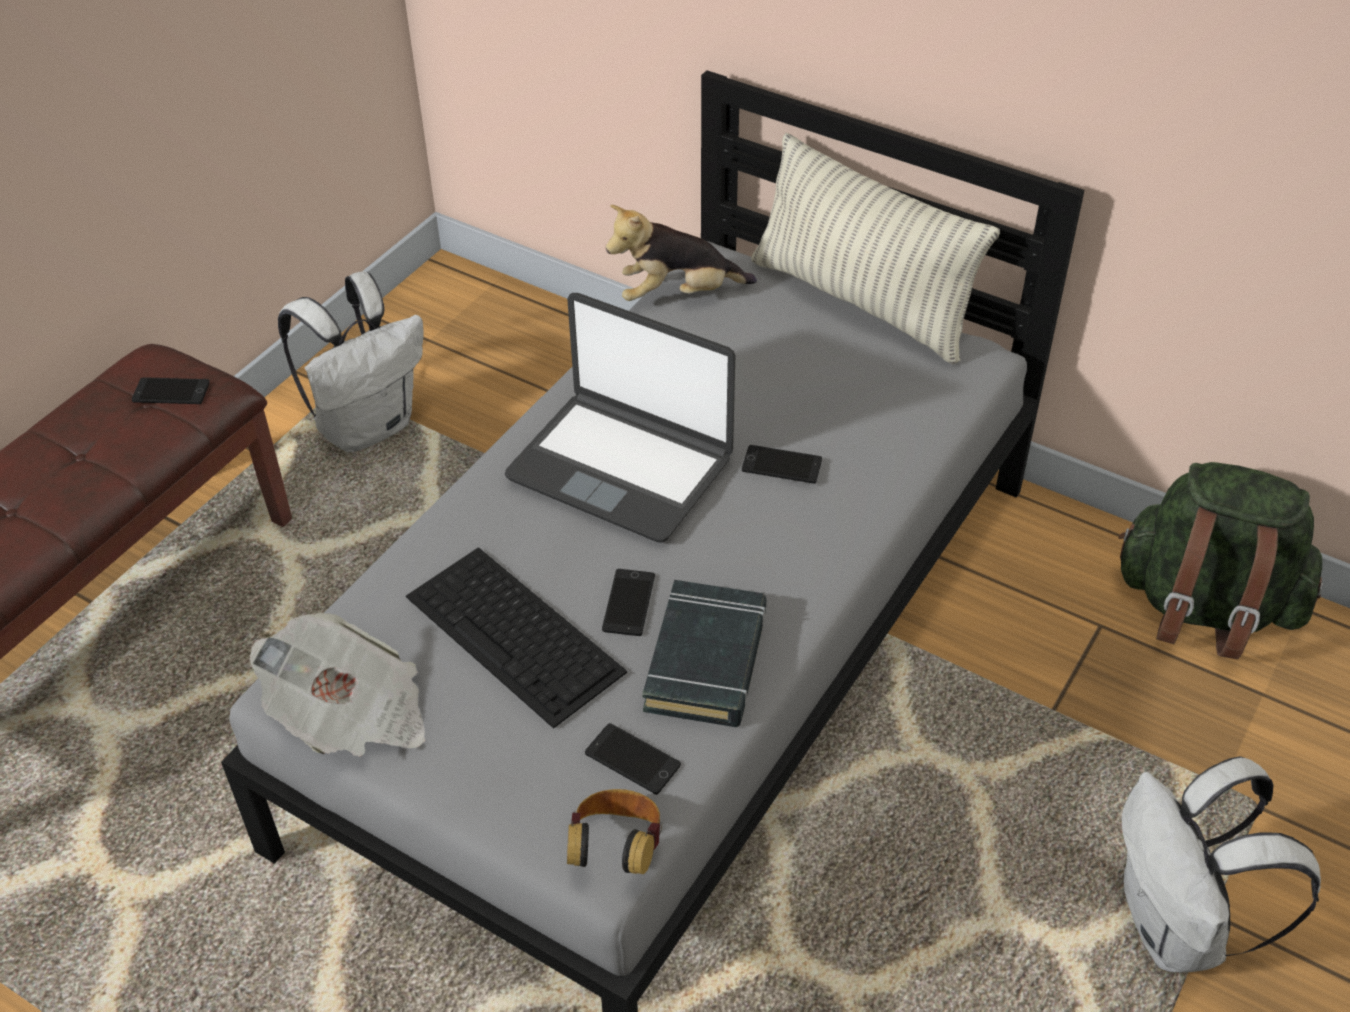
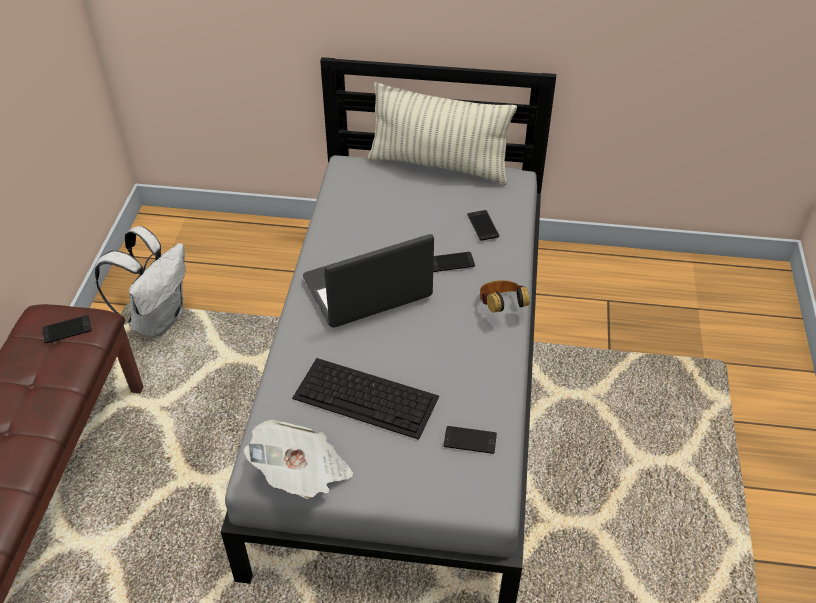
camera: 25 degrees left, 0 degrees up
(616, 850) = (491, 489): headphones -> headphones (501, 307)
(621, 467) = (367, 289): laptop -> laptop turned 150 degrees clockwise
(628, 603) = (416, 360): phone -> phone (483, 225)
(677, 295) = (339, 188): plush toy -> none
(707, 661) = (476, 376): black book -> none
(1177, 928) = (722, 434): white backpack -> none
(1204, 608) = (650, 276): green backpack -> none

